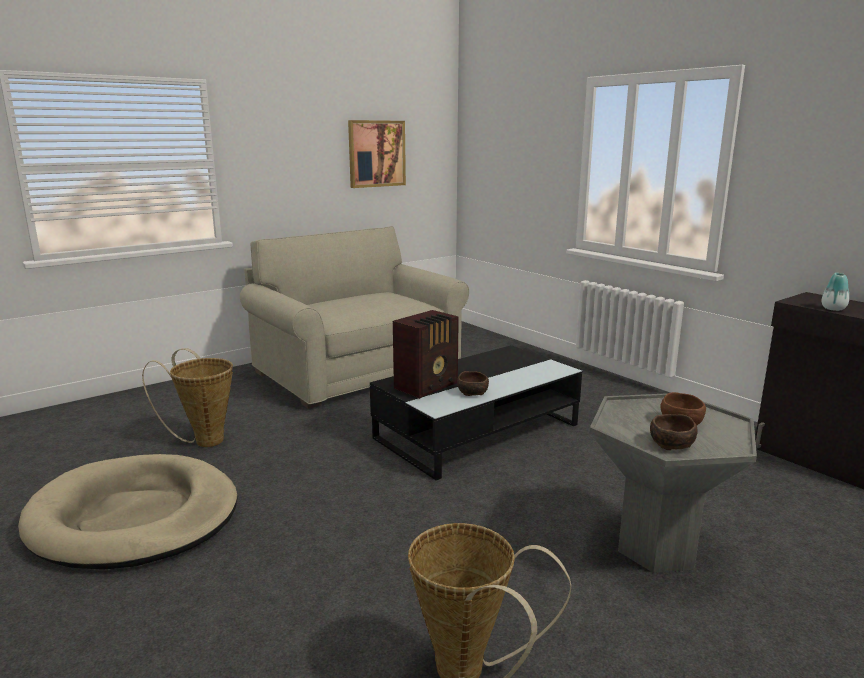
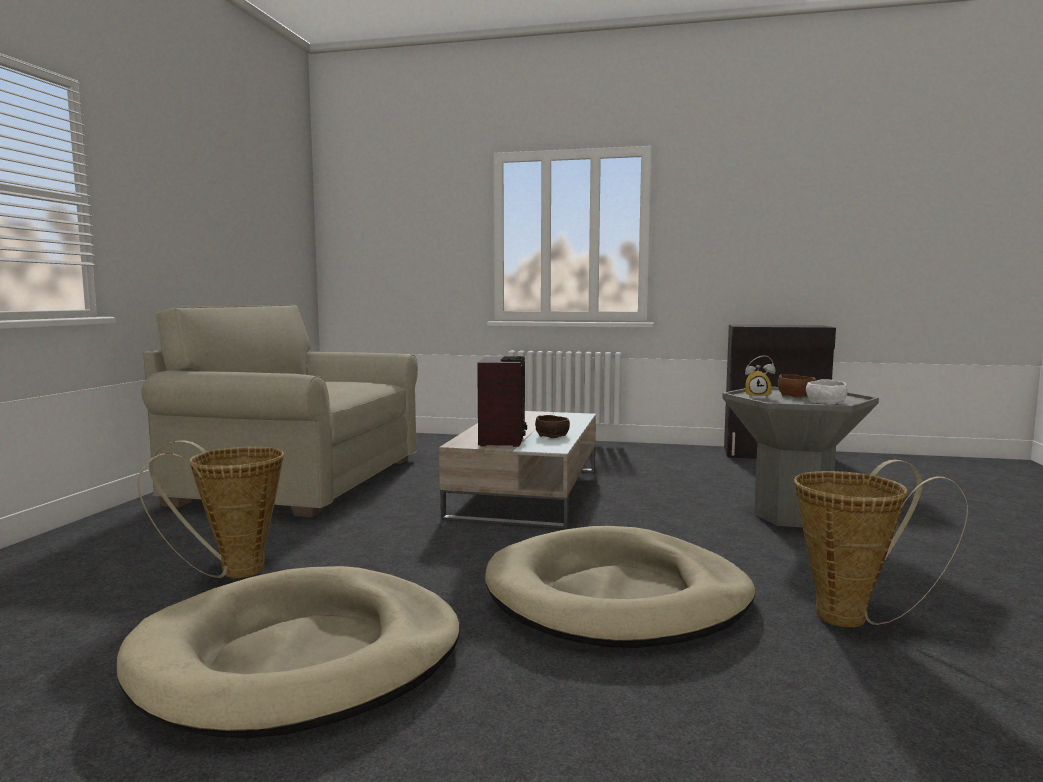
camera: 40 degrees left, 10 degrees down
(349, 559) = (617, 596): none -> beige dog bed
(376, 153) = (251, 221): picture -> none
(477, 431) = (527, 492): black coffee table -> beige coffee table
(631, 412) = (758, 397): none -> alarm clock
(671, 444) = (826, 403): brown bowl -> white bowl
(833, 309) = (773, 326): vase -> none

